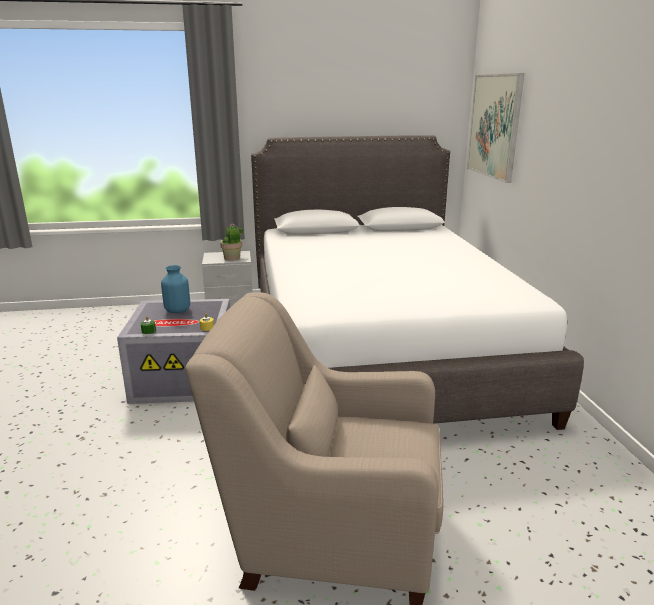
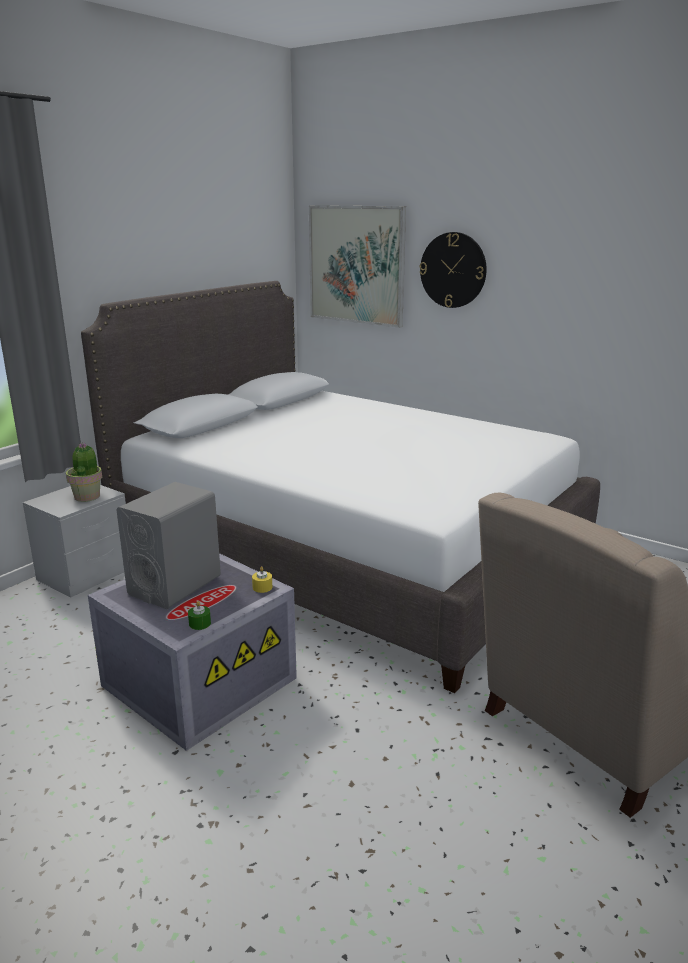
camera: 45 degrees left, 0 degrees up
(178, 310) = (175, 585): blue vase -> grey speaker
(543, 132) = (453, 270): none -> wall clock

